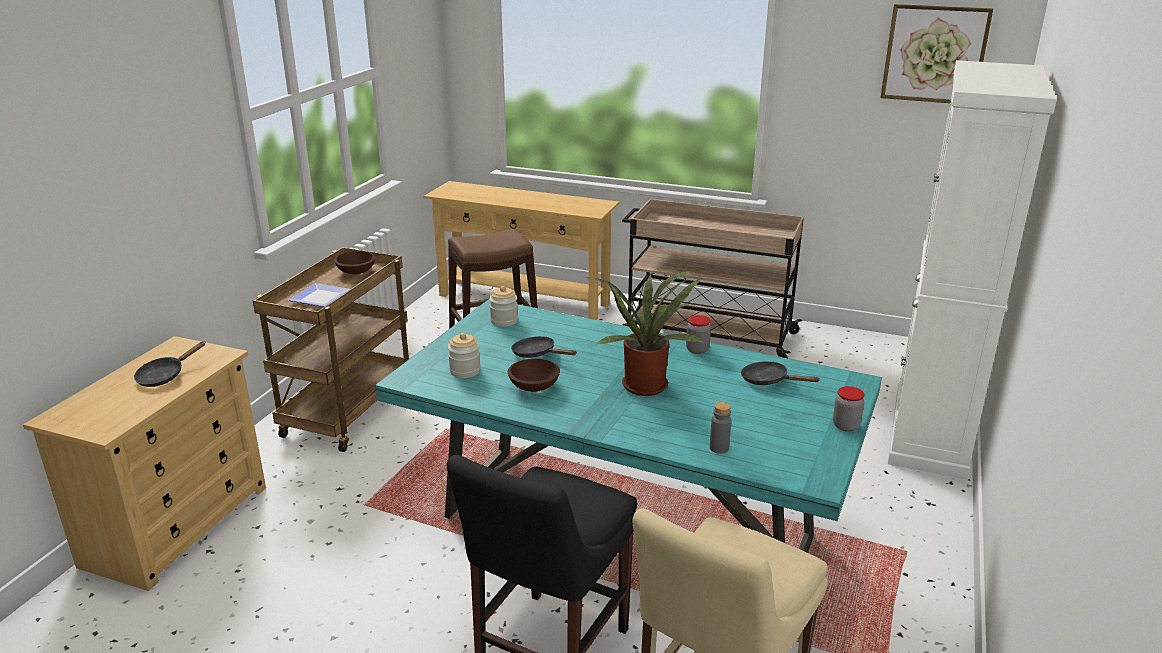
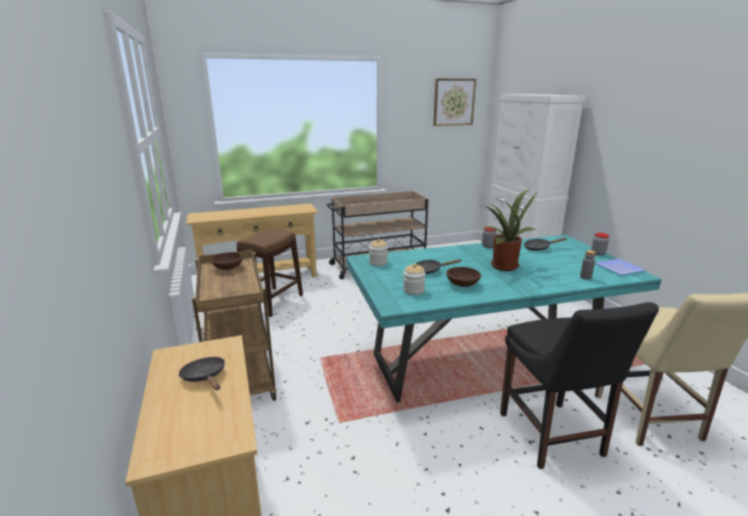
camera: 40 degrees left, 5 degrees down
(165, 376) = (205, 377): black frying pan -> black frying pan turned 150 degrees clockwise
(318, 298) = (232, 288): plate -> plate (619, 269)

